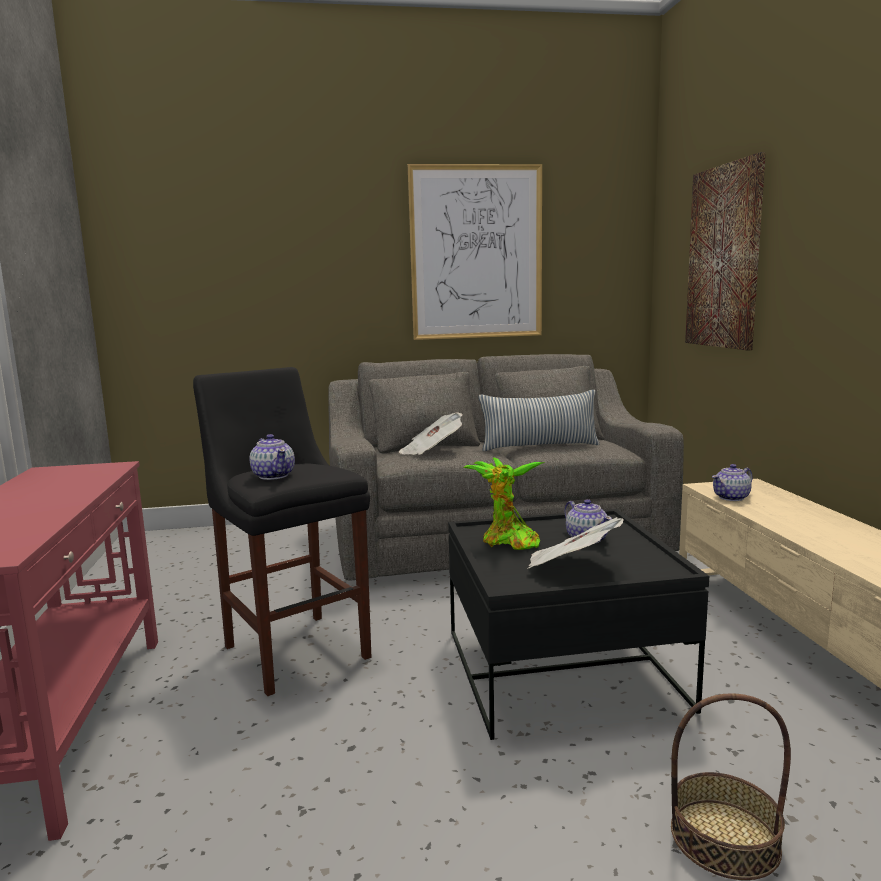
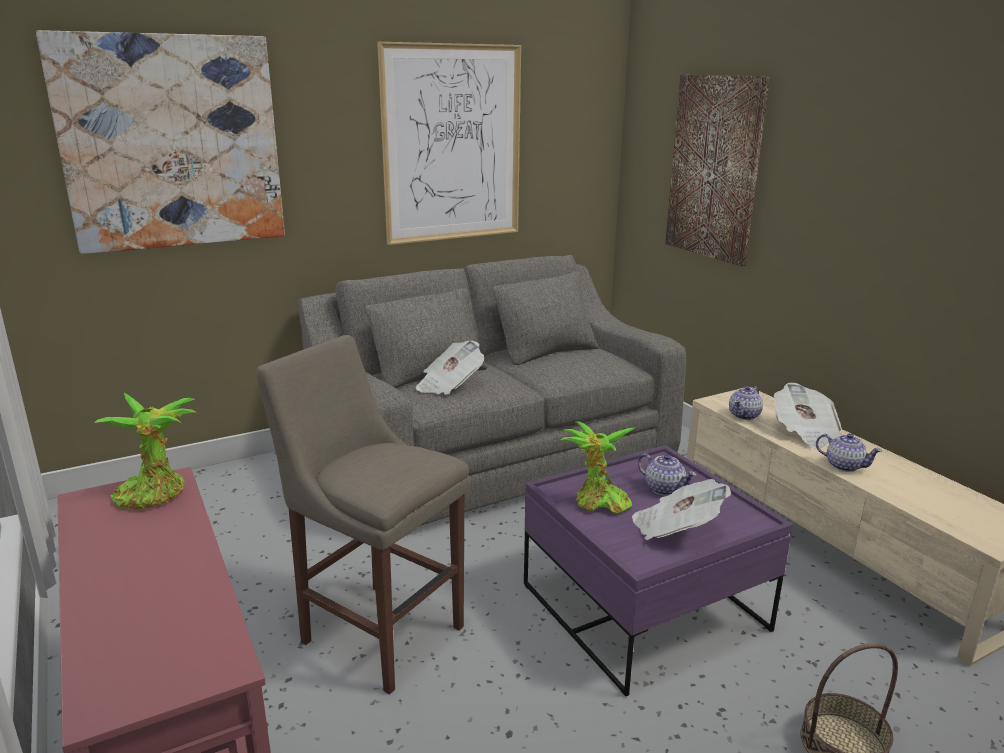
camera: 20 degrees left, 10 degrees up
(93, 471) = (155, 494): none -> potted plant
(235, 247) = (172, 143): none -> picture
(273, 475) = (376, 474): teapot -> teapot (844, 466)
(294, 648) = (377, 630): black stool -> beige stool
(539, 446) = (550, 367): pillow -> none
(561, 669) = (643, 607): black coffee table -> purple coffee table
(794, 514) = (805, 433): none -> newspaper

